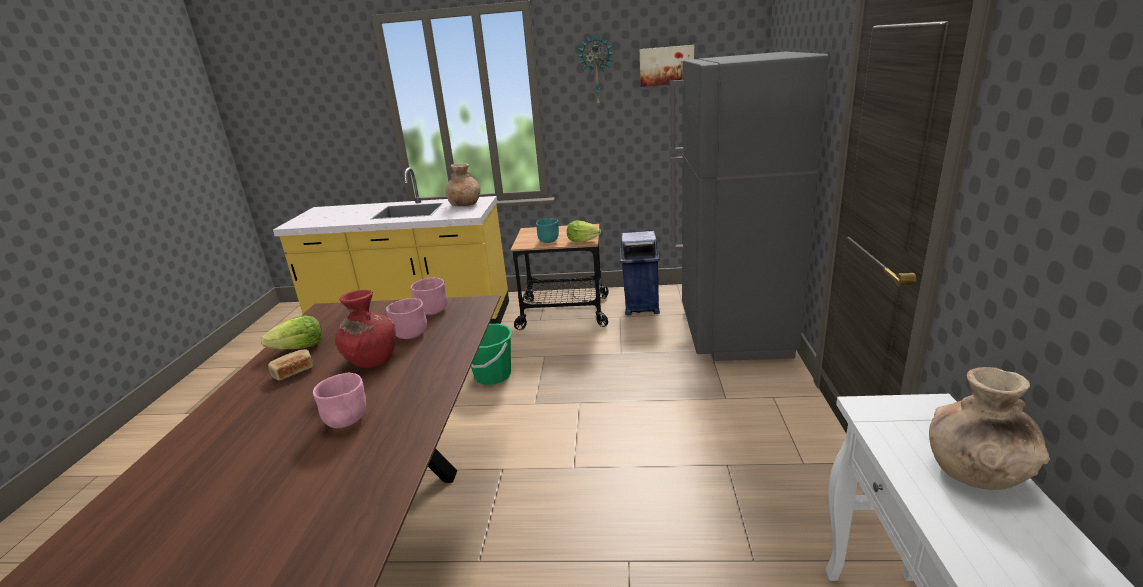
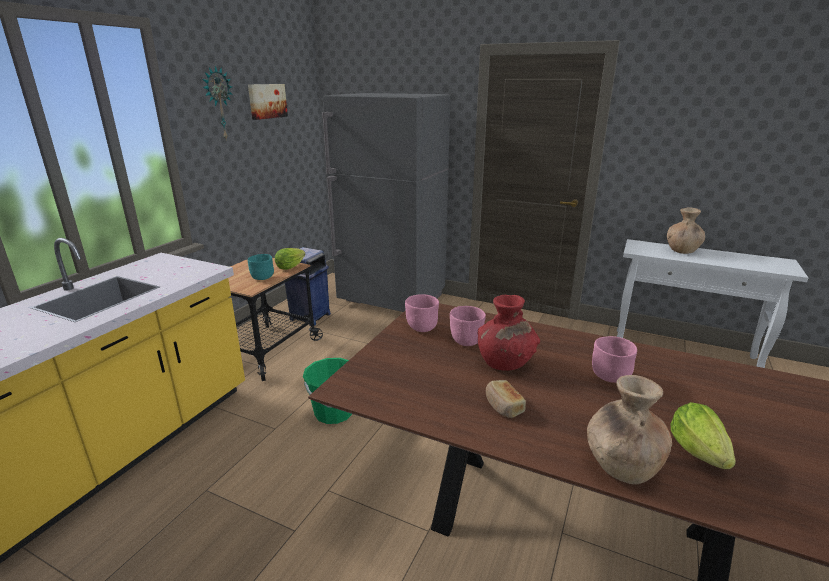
camera: 70 degrees left, 0 degrees up
(300, 348) = (445, 404): lettuce -> lettuce (698, 451)
(465, 204) = (160, 267): brown vase -> brown vase (621, 464)

